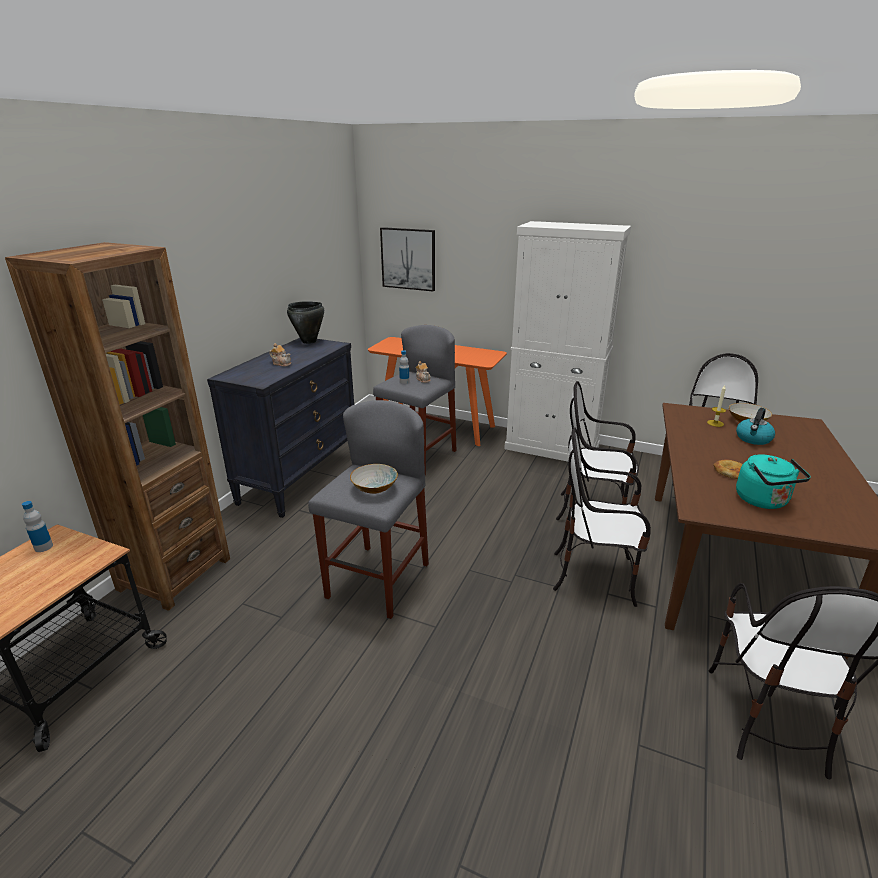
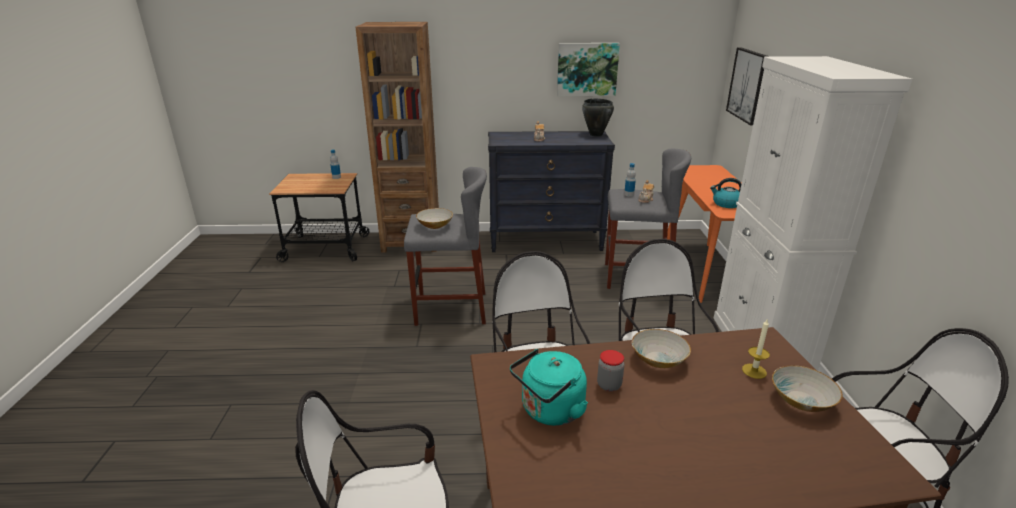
camera: 65 degrees right, 0 degrees up
(277, 273) = (587, 69): none -> picture
(698, 446) = (658, 359): none -> bowl
(730, 471) = (609, 385): bread -> jar
(753, 439) = (739, 406): kettle -> kettle (726, 204)

